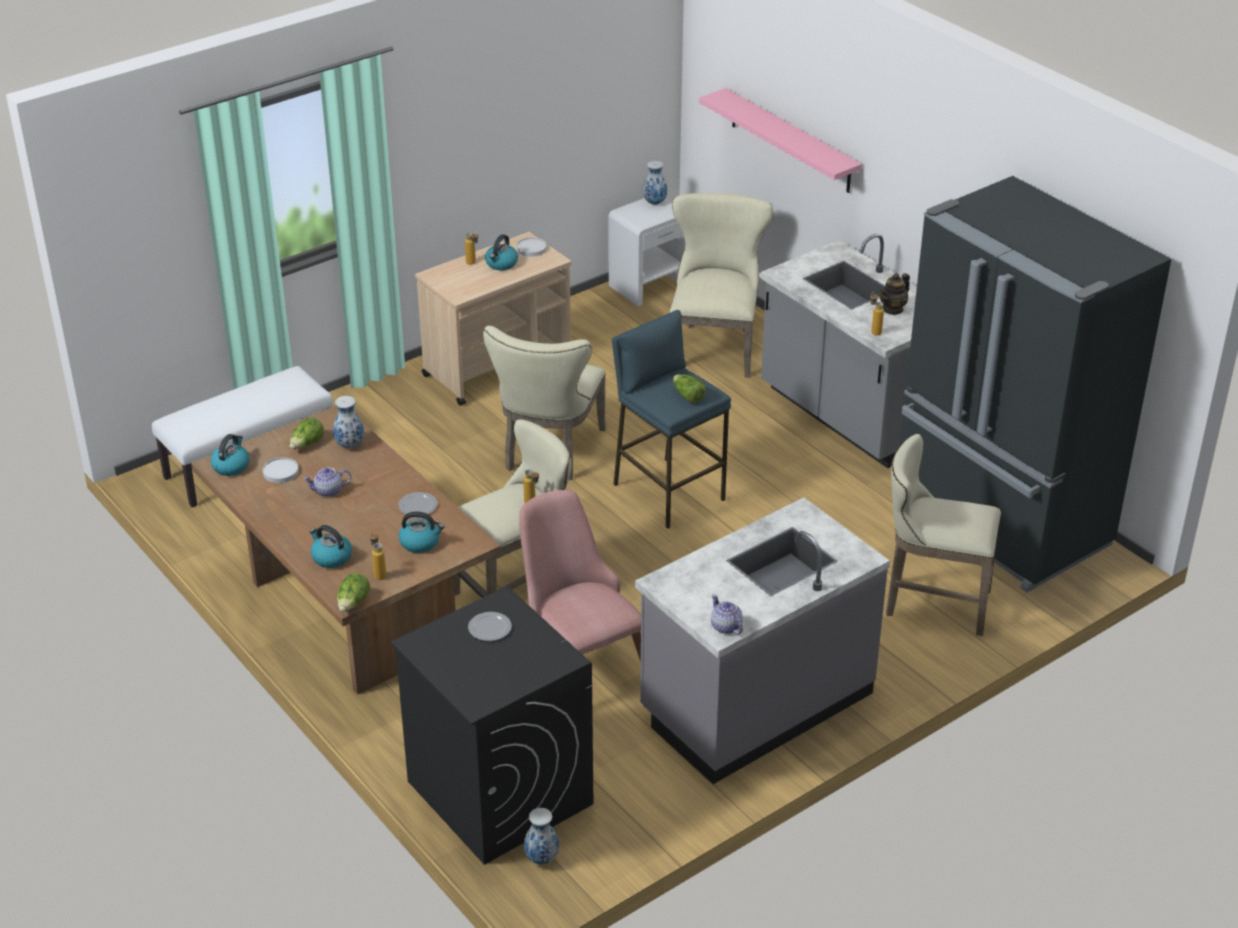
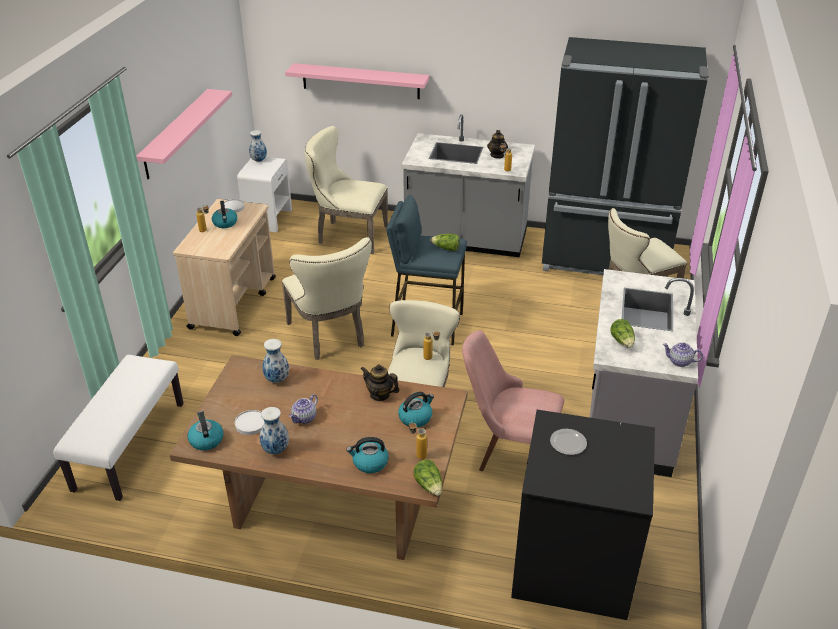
camera: 40 degrees left, 0 degrees up
(307, 444) = (244, 394): lettuce -> lettuce (622, 341)
(417, 506) = (380, 395): plate -> teapot
(490, 135) = (176, 133): none -> pink shelf
(541, 858) = (651, 590): vase -> vase (275, 450)
(714, 346) = (348, 235): beige chair -> beige chair turned 45 degrees counterclockwise

